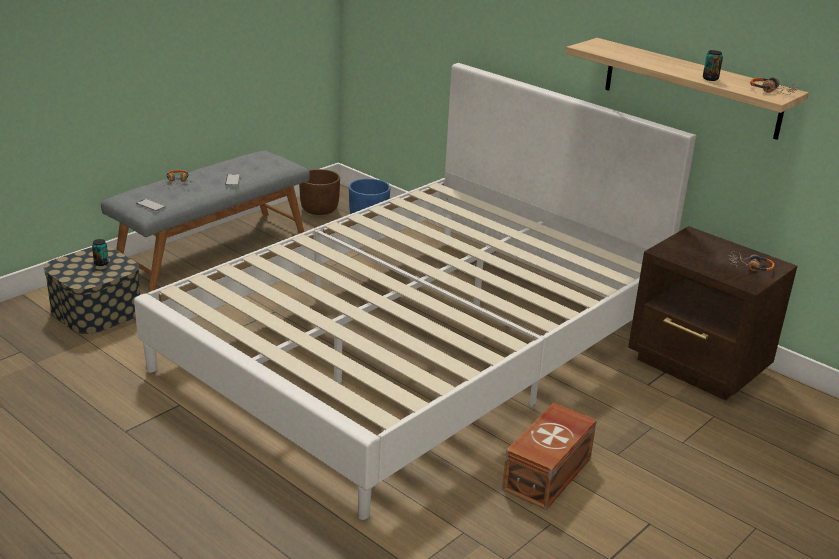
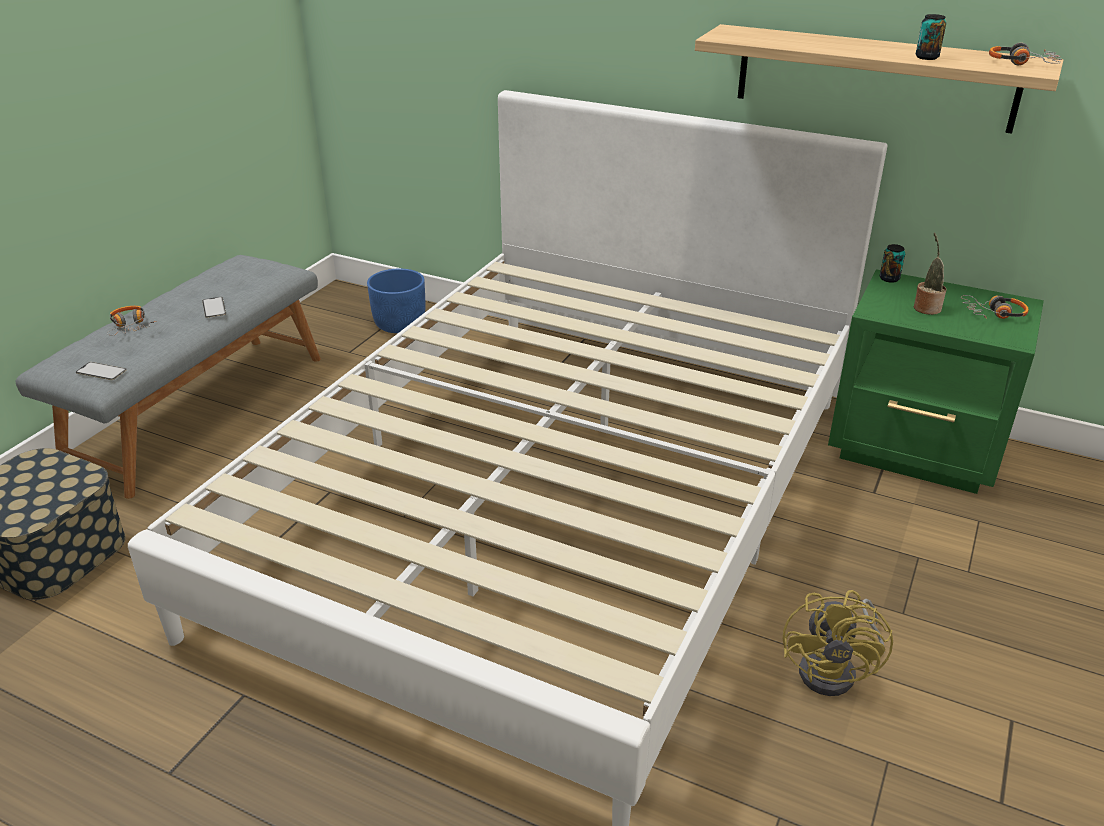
camera: 15 degrees left, 5 degrees up
(101, 263) = (43, 480): can -> can (889, 279)
(319, 209) = (327, 322): brown planter -> none
(549, 473) = (836, 671): brown storage box -> yellow fan
(698, 367) = (916, 452): brown nightstand -> green nightstand
(703, 255) = (926, 307): none -> potted plant

